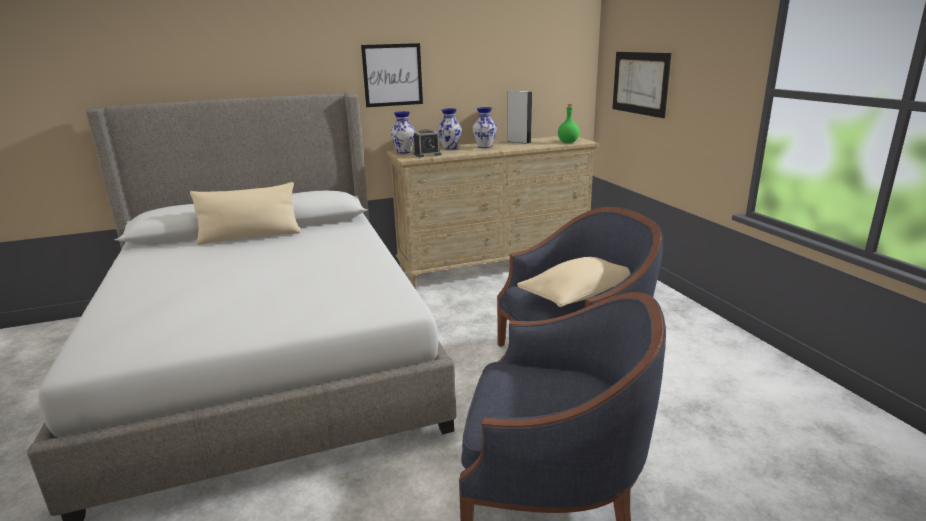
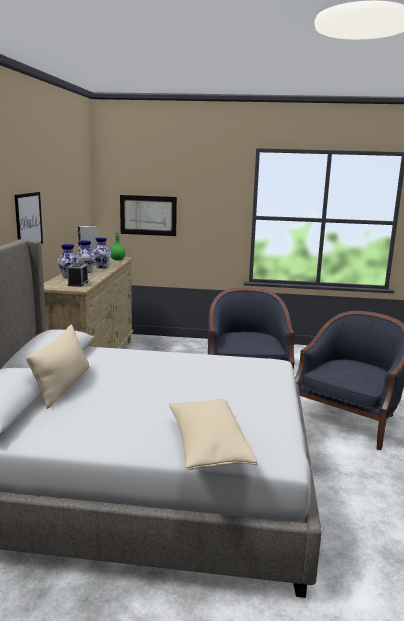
camera: 65 degrees left, 5 degrees down
(404, 152) = (52, 286): vase -> vase (102, 267)
(577, 295) = (253, 340): beige pillow -> beige pillow (208, 447)

